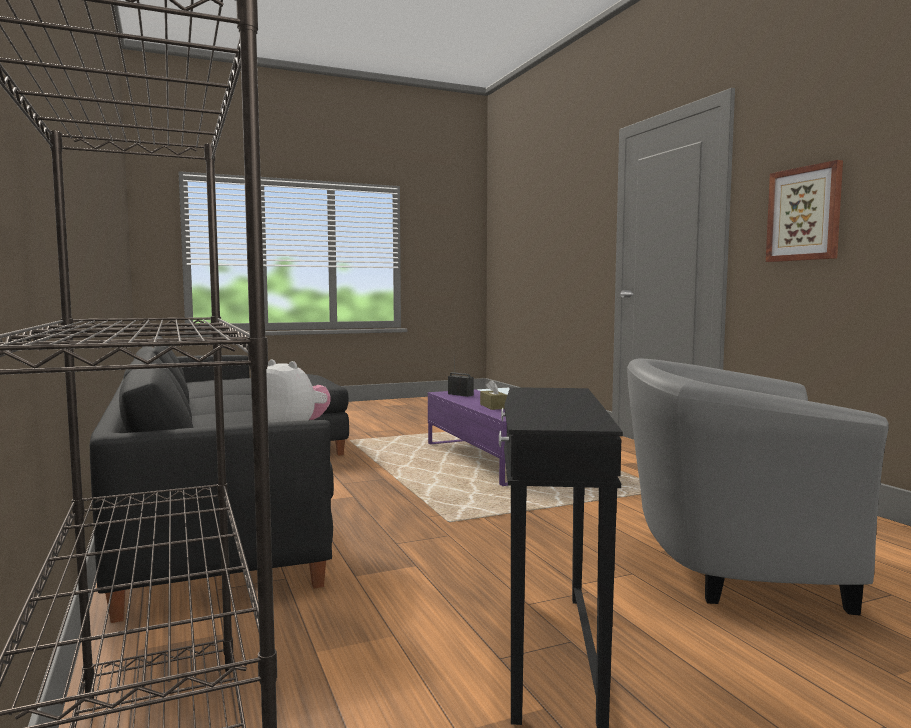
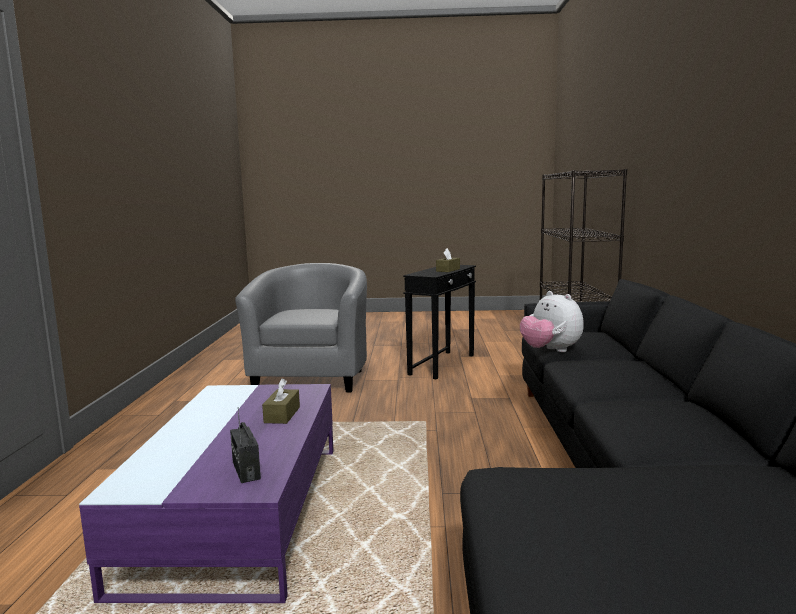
camera: 155 degrees left, 5 degrees up
(534, 403) = (448, 270): none -> brown tissue box
(729, 566) = (312, 376): grey armchair -> grey armchair turned 120 degrees counterclockwise
(804, 214) = (92, 172): picture -> none

